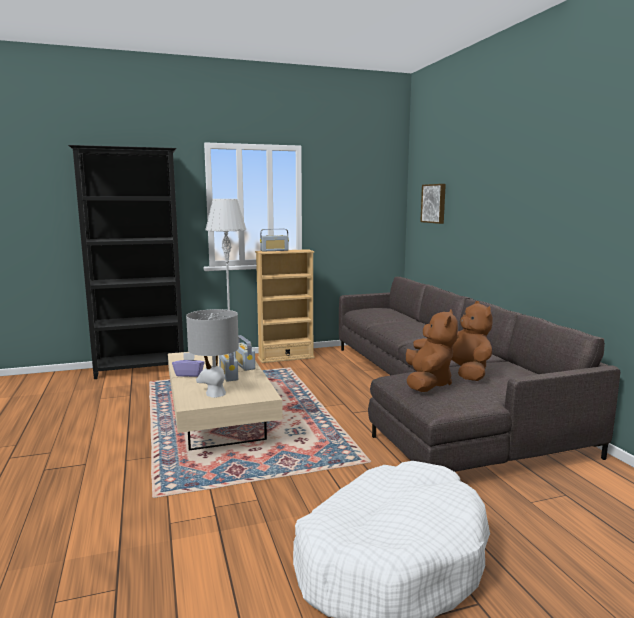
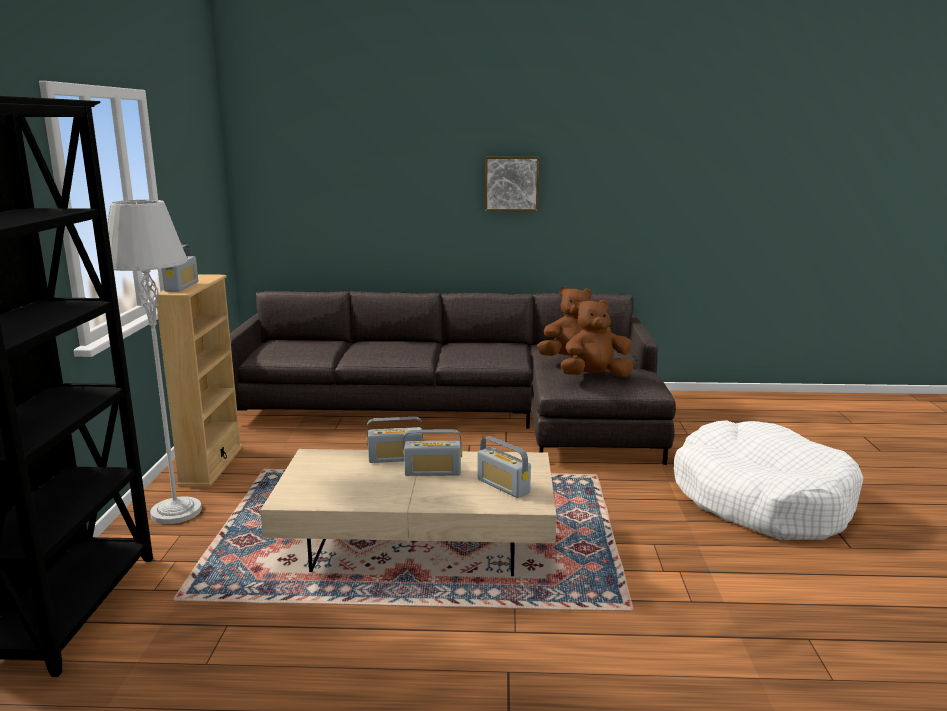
camera: 70 degrees left, 5 degrees up
(189, 374) = (403, 498): purple tissue box -> none
(215, 393) = (503, 486): grey table lamp -> radio
(427, 383) = (594, 377): brown plush toy -> brown plush toy turned 45 degrees counterclockwise
(434, 203) = (311, 181): picture -> picture (511, 183)

